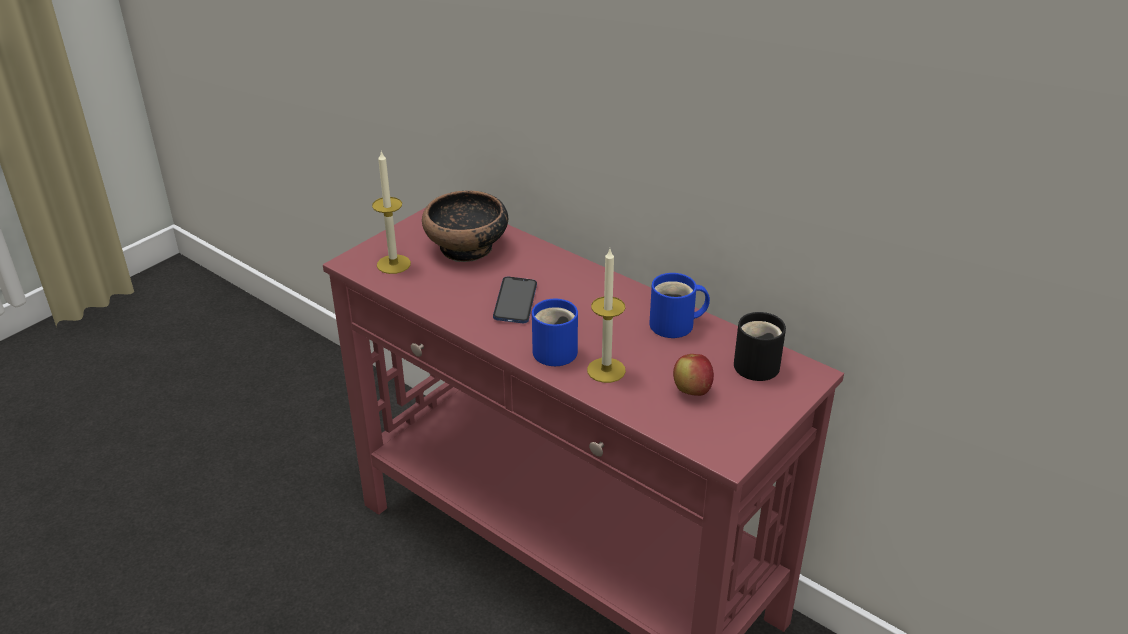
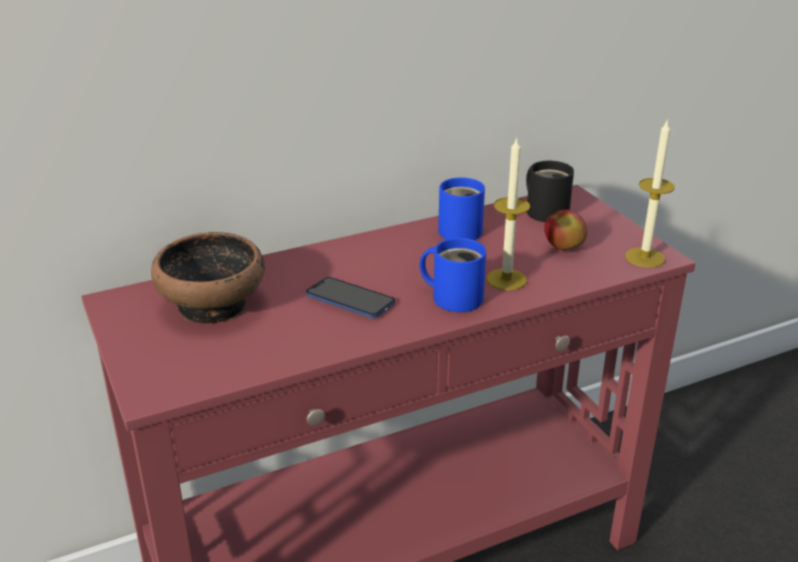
camera: 65 degrees left, 5 degrees down
(393, 264) = (191, 363): candle -> candle (645, 257)

